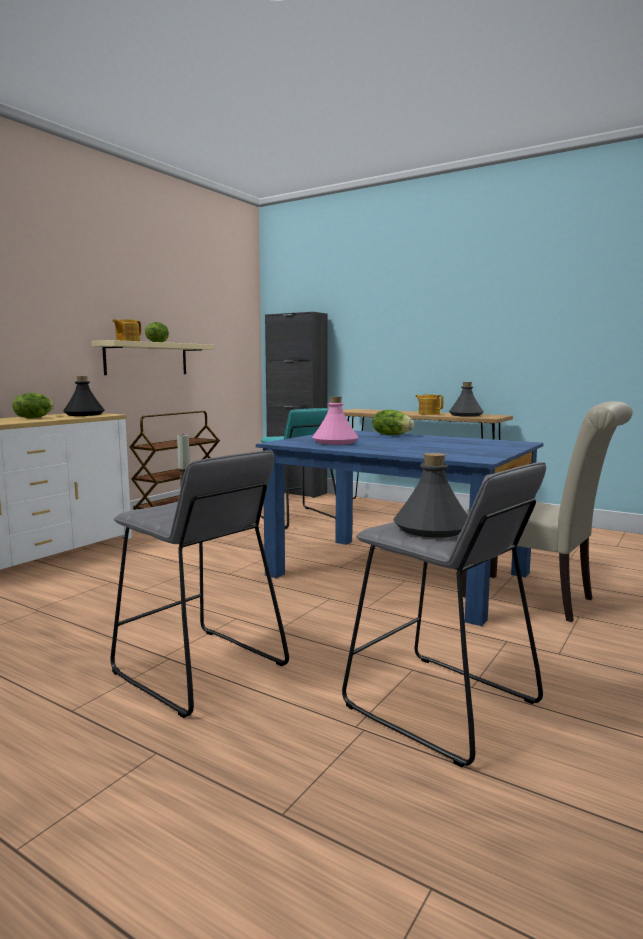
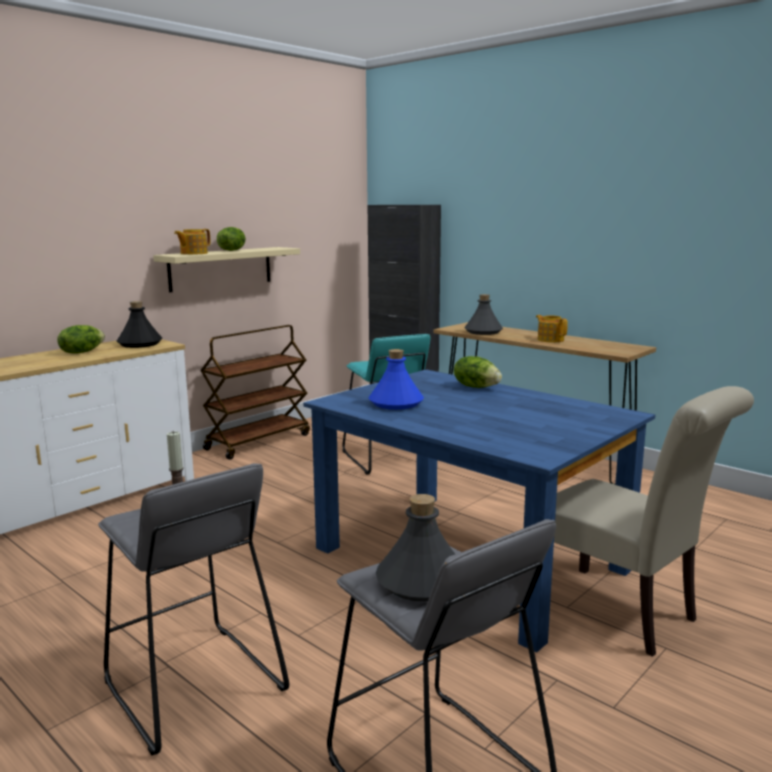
camera: 10 degrees right, 5 degrees up
(335, 442) = (396, 403): pink bottle -> blue bottle
(466, 415) = (594, 345): grey bottle -> grey bottle (483, 332)

